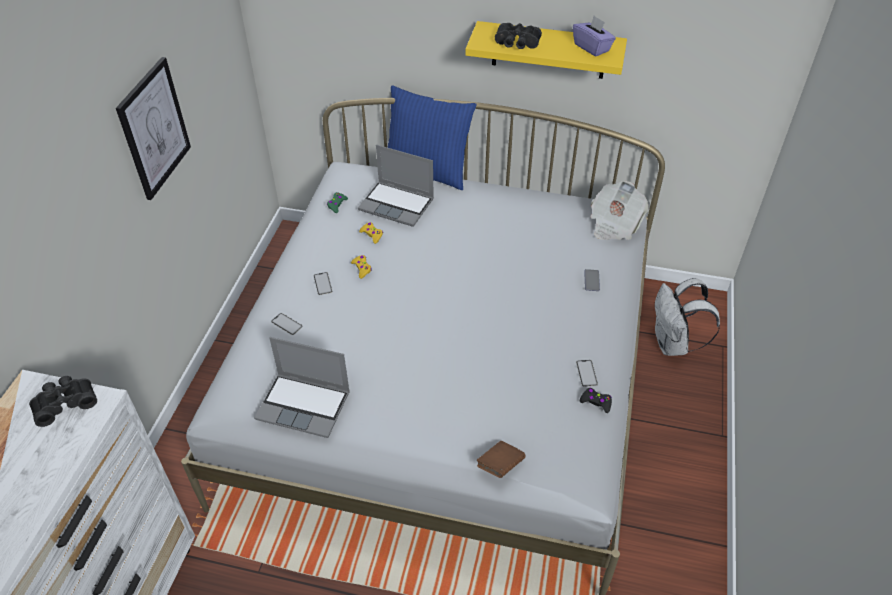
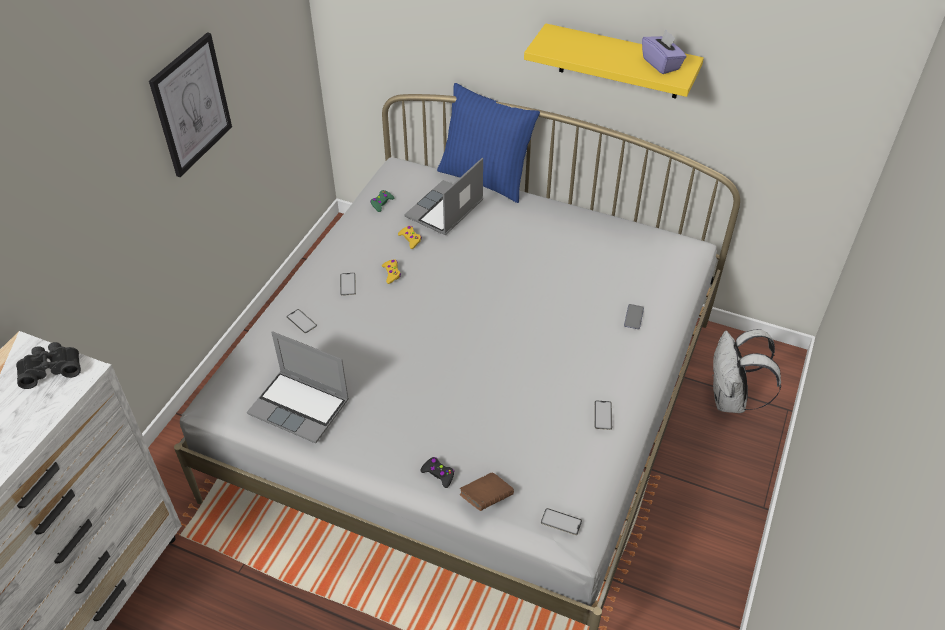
camera: 10 degrees right, 0 degrees up
(397, 204) = (445, 210): laptop -> laptop turned 90 degrees clockwise
(516, 44) = (580, 52): black binoculars -> none
(573, 477) = (561, 522): none -> phone
(596, 402) = (605, 447): black game controller -> black game controller (438, 474)
(614, 224) = (674, 258): newspaper -> none

